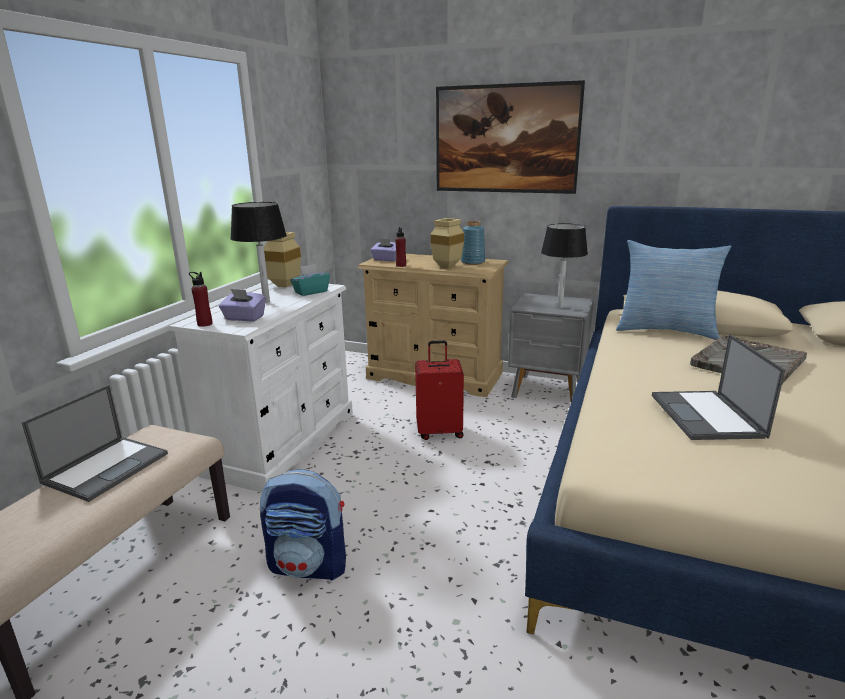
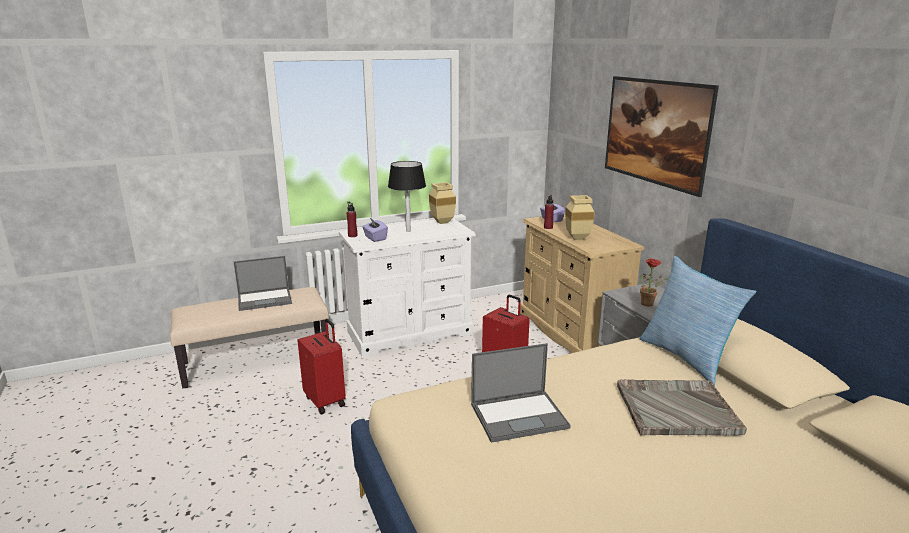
camera: 45 degrees right, 0 degrees up
(309, 565) = (326, 401): backpack -> red suitcase
(311, 292) = (444, 231): turquoise tissue box -> none
(473, 262) = (608, 240): blue vase -> none
(560, 306) = (649, 304): black table lamp -> potted plant
(707, 416) = (520, 415): laptop -> laptop turned 150 degrees counterclockwise

